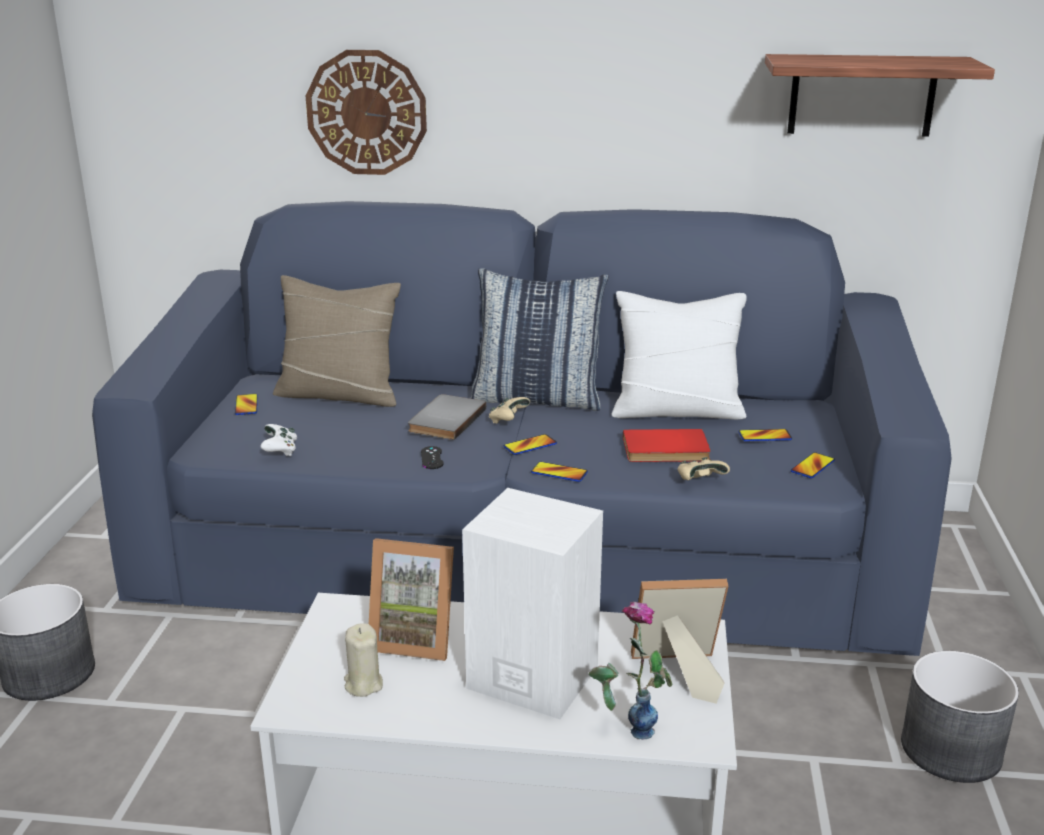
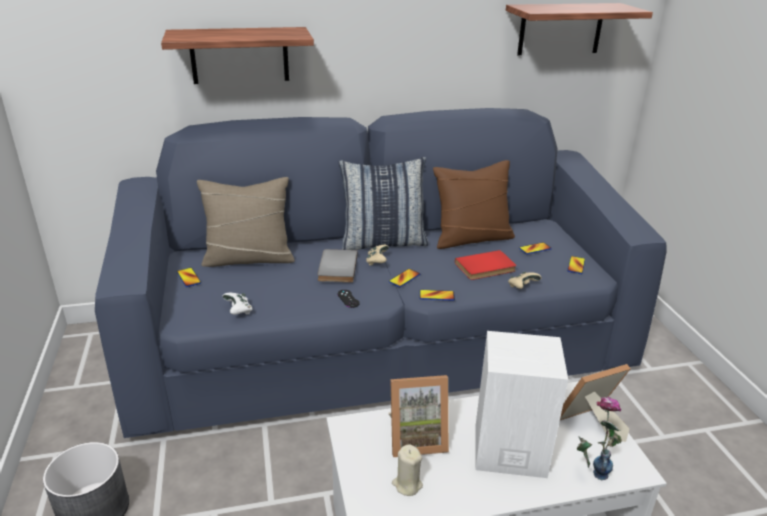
camera: 20 degrees left, 5 degrees up
(366, 113) = (239, 55): wall clock -> shelf
(677, 411) = (471, 238): white pillow -> brown pillow
(952, 749) = (683, 419): grey planter -> none

